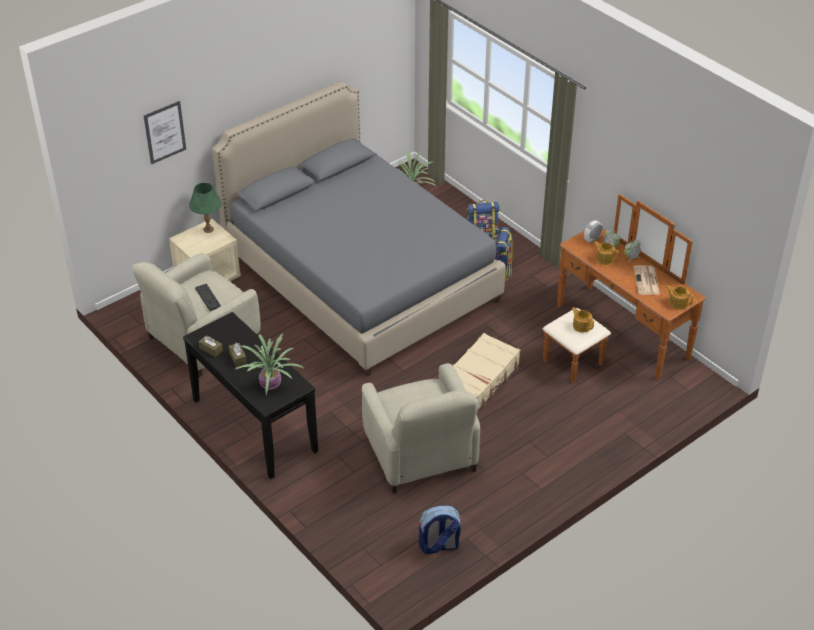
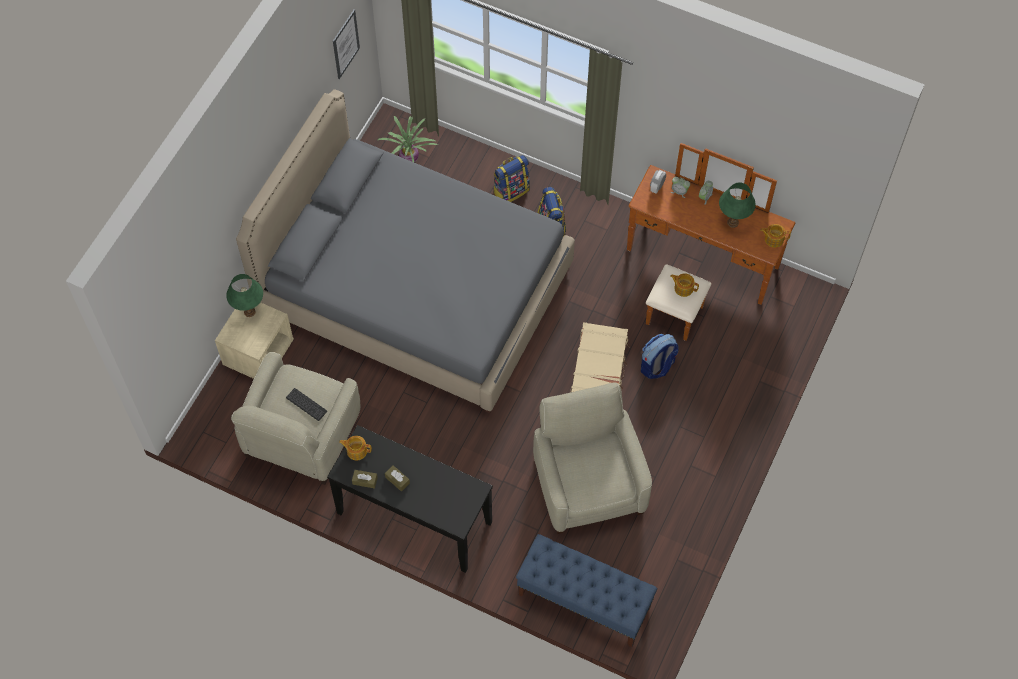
camera: 25 degrees left, 20 degrees up
(165, 132) = (196, 256): picture -> picture (345, 44)
(270, 386) = (448, 501): potted plant -> none
(360, 538) = (583, 601): none -> blue bench
(420, 454) = (588, 483): beige armchair -> beige armchair turned 150 degrees counterclockwise
(439, 546) = (657, 578): backpack -> backpack (657, 366)
(604, 258) = (680, 208): teapot -> teapot (356, 450)
(646, 281) = (733, 223): newspaper -> green table lamp

